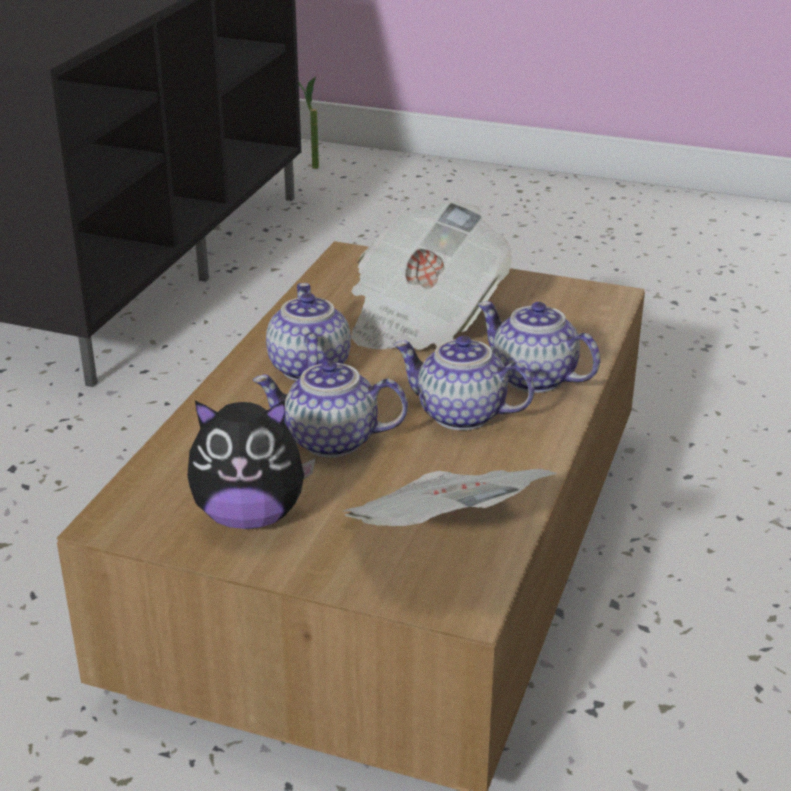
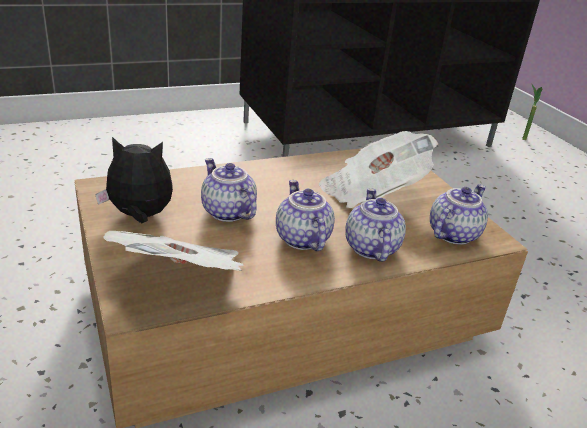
camera: 45 degrees right, 0 degrees up
(250, 516) = (140, 216): plush toy -> plush toy turned 135 degrees clockwise
(307, 368) = (279, 181): teapot -> teapot (452, 233)

